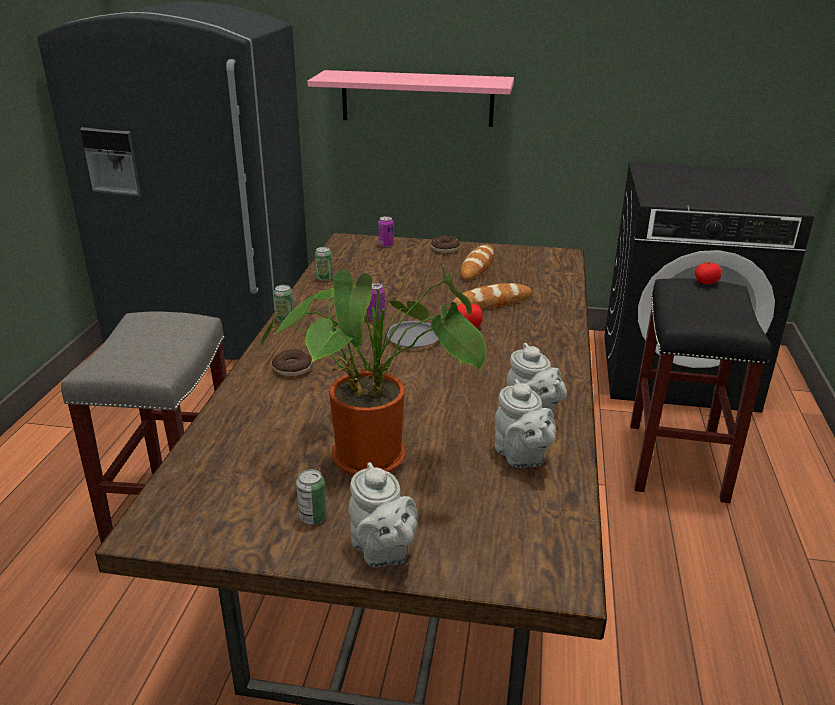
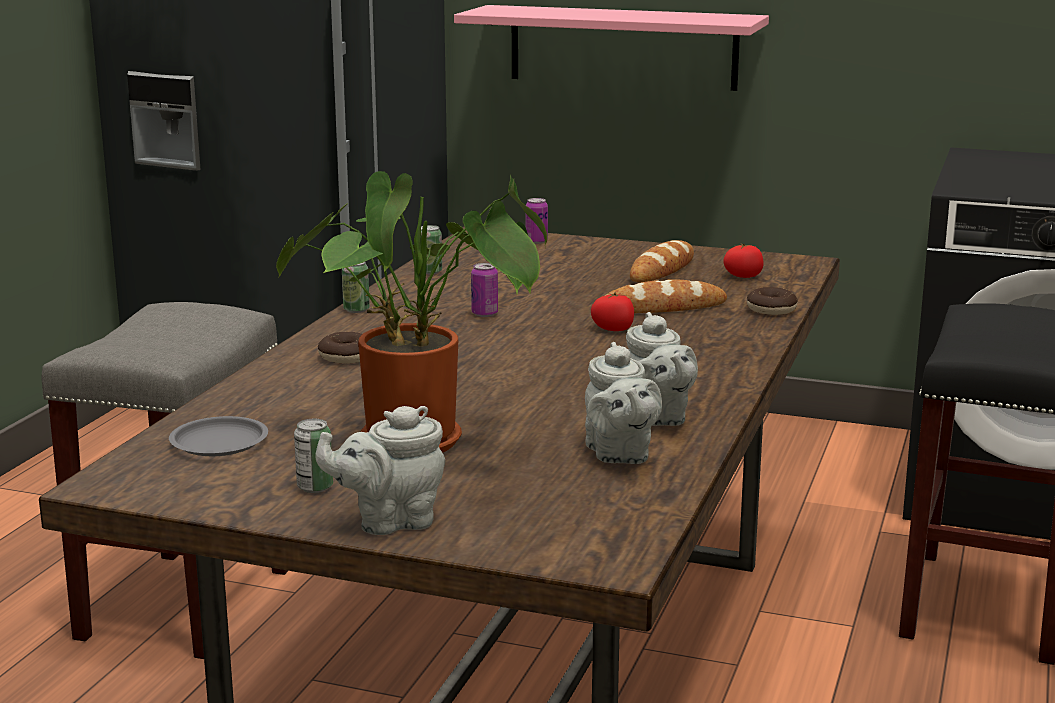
camera: 10 degrees right, 10 degrees down
(382, 552) = (390, 521): grey teapot -> grey teapot turned 90 degrees clockwise
(414, 338) = (529, 337): grey plate -> grey plate (220, 443)
(445, 249) = (623, 249): donut -> donut (771, 309)
(706, 282) = (1023, 308): tomato -> tomato (743, 276)

